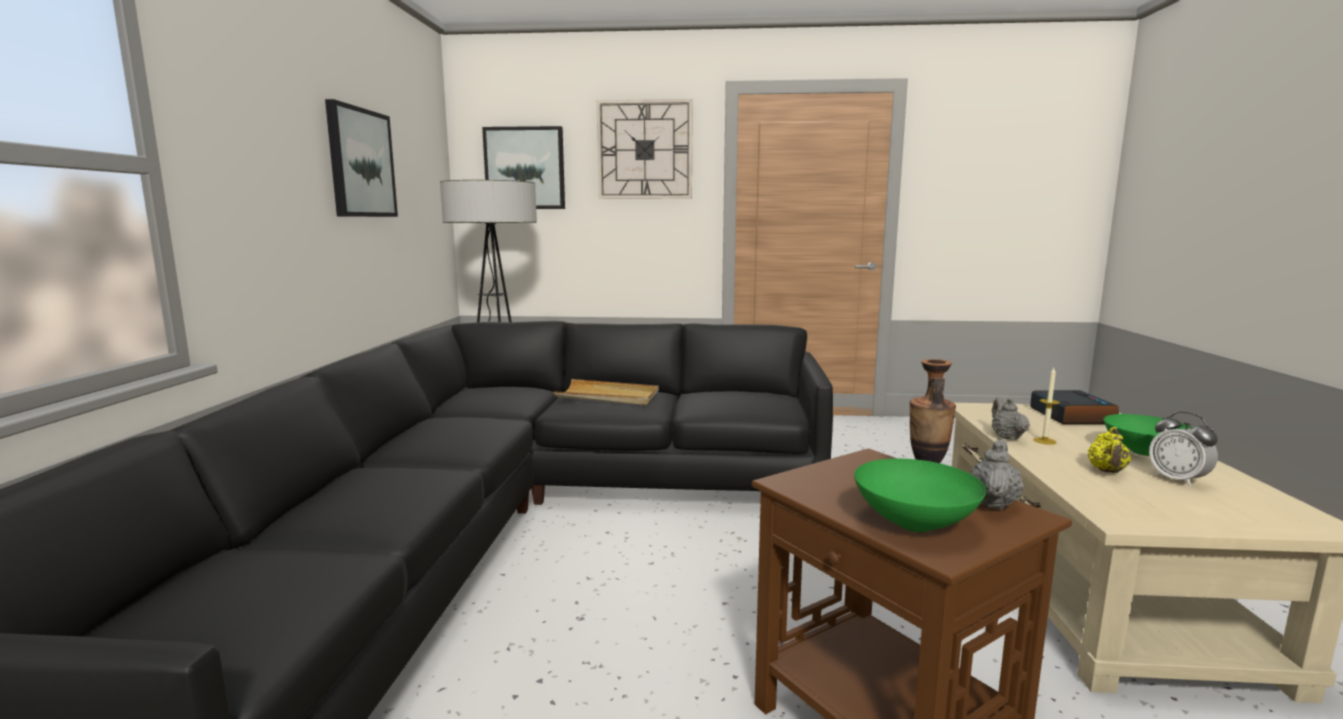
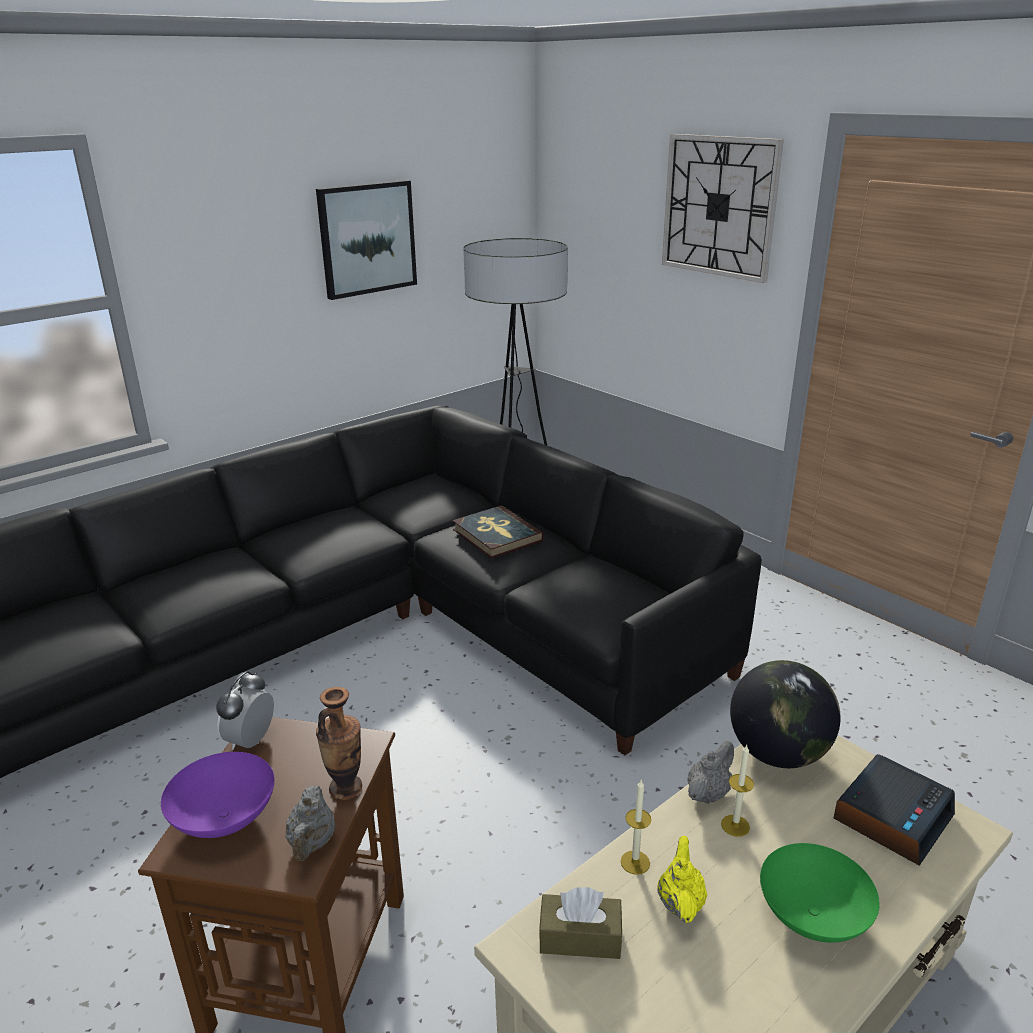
camera: 45 degrees right, 15 degrees up
(525, 168) = (597, 214): picture -> none
(608, 396) = (496, 535): beige tray -> book
(912, 523) = (224, 818): green bowl -> purple bowl
(987, 415) = (778, 754): none -> globe
(993, 503) = (312, 844): grey teapot -> grey teapot turned 105 degrees clockwise
(1056, 469) = (635, 862): none -> candle
(1107, 471) = (680, 902): yellow teapot -> yellow teapot turned 120 degrees clockwise
(1122, 502) = (580, 937): none -> brown tissue box
(1178, 480) = (726, 968): alarm clock -> alarm clock (251, 741)

